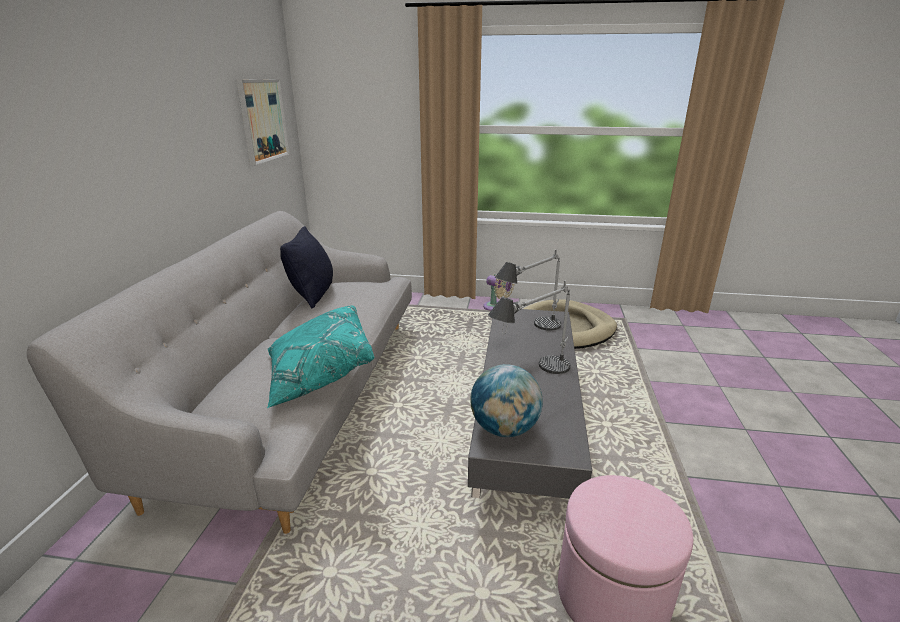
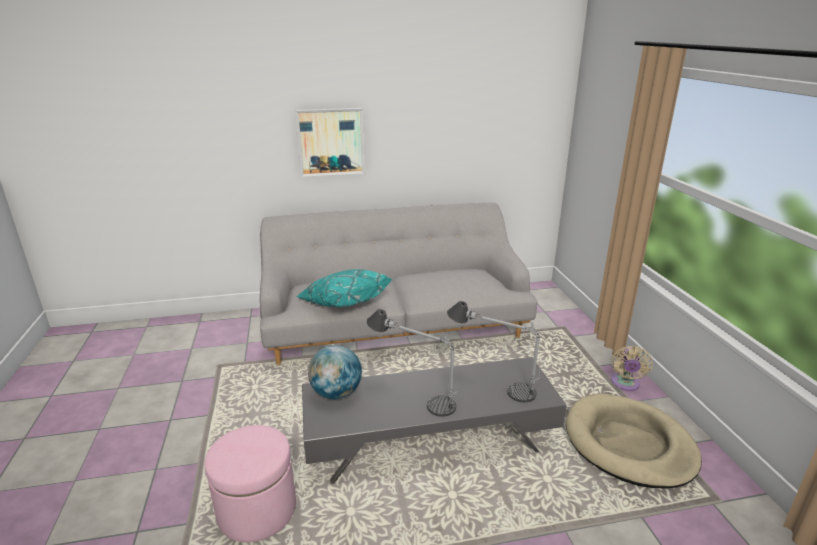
camera: 70 degrees right, 0 degrees up
(262, 120) = (510, 131): picture -> picture (331, 142)
(313, 294) = (450, 269): black pillow -> none

